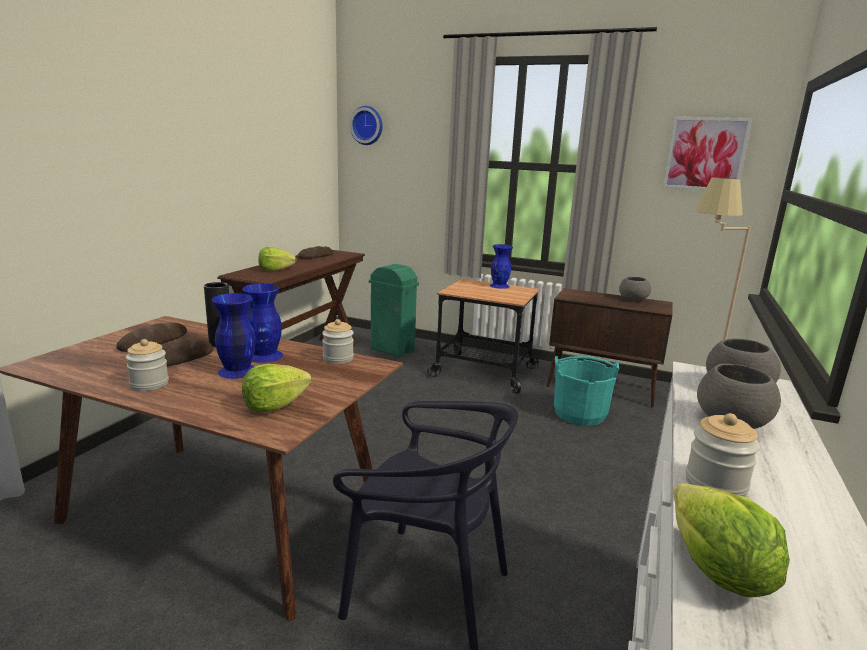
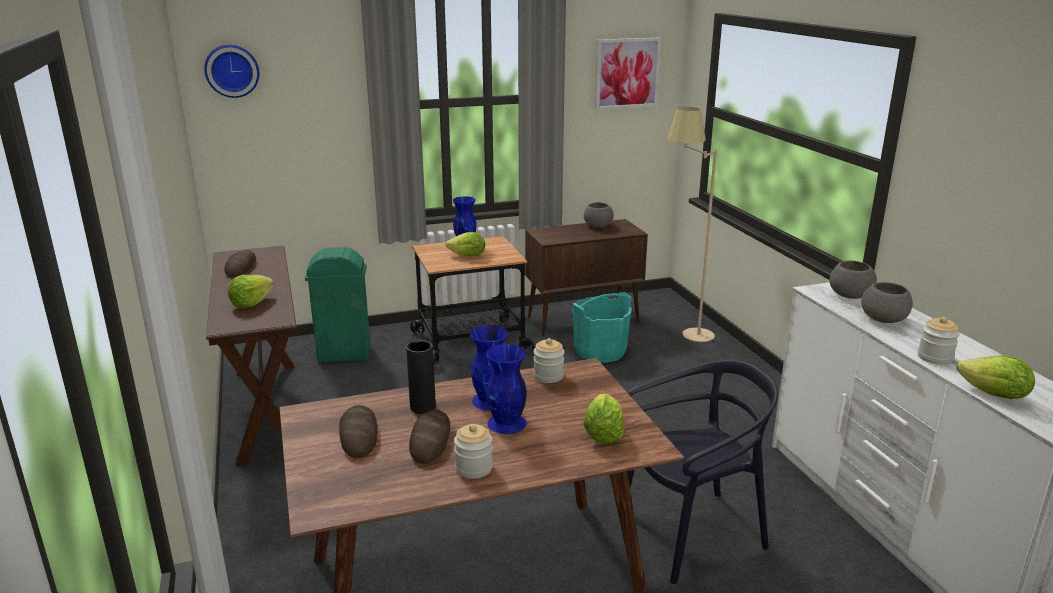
camera: 40 degrees left, 5 degrees up
(485, 292) = (468, 256): none -> lettuce

